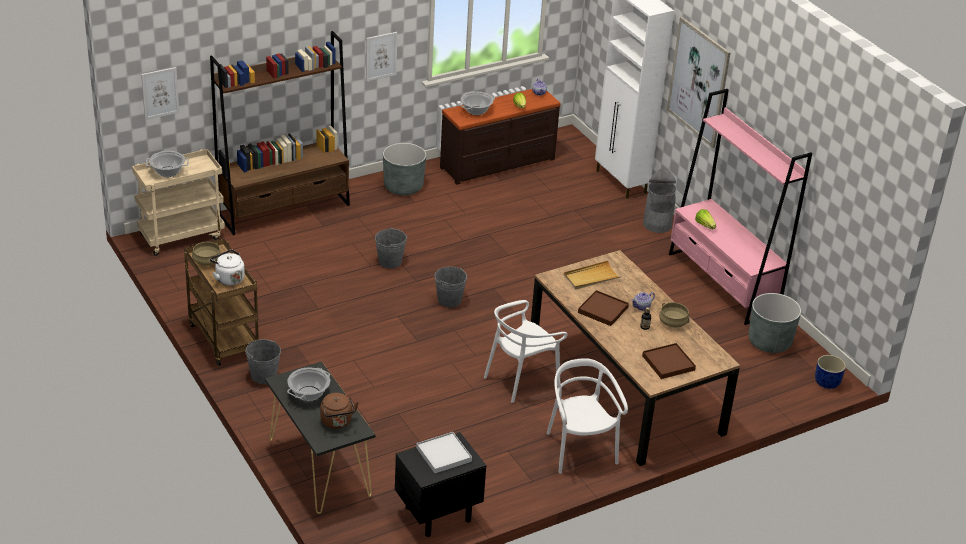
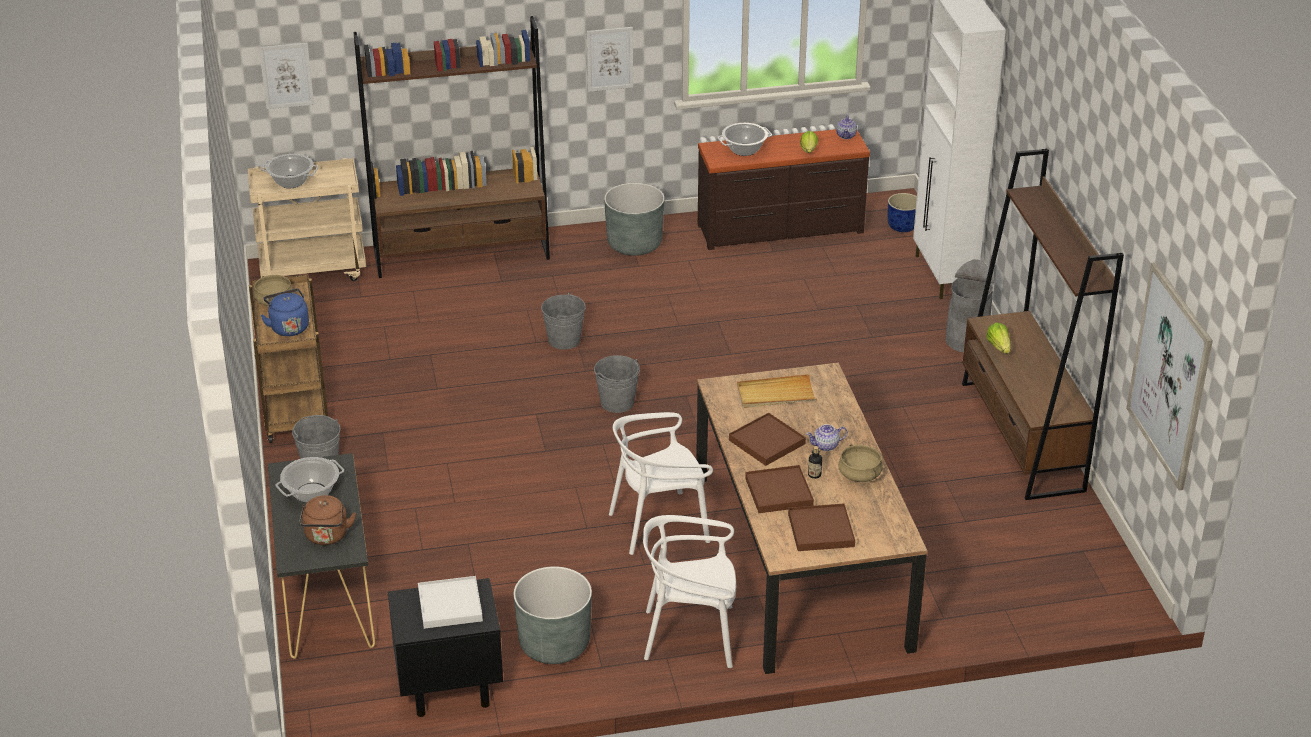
camera: 20 degrees right, 0 degrees up
(228, 278) = (288, 327): white kettle -> blue kettle
(579, 450) = (690, 636): white chair -> white chair turned 90 degrees counterclockwise
(628, 342) = (778, 492): none -> brown tray
(698, 82) = (1025, 137): picture -> picture (1170, 375)
(723, 283) = (1022, 436): pink bookcase -> brown bookcase
(769, 342) = (1050, 530): grey planter -> grey planter (554, 644)
(827, 382) = (1110, 603): blue planter -> blue planter (903, 226)

